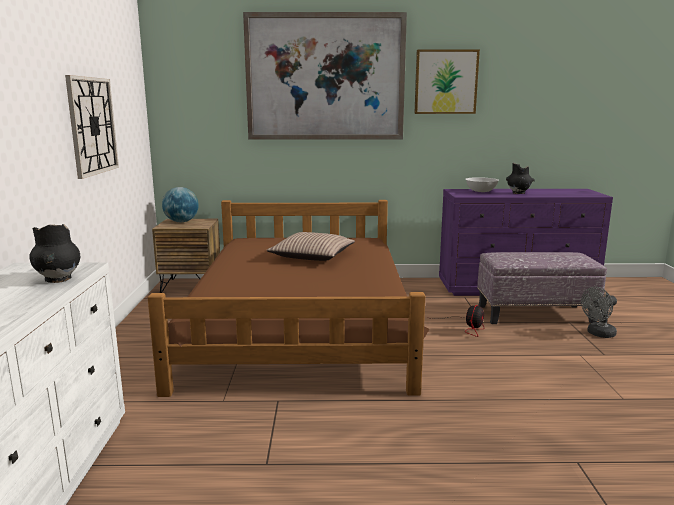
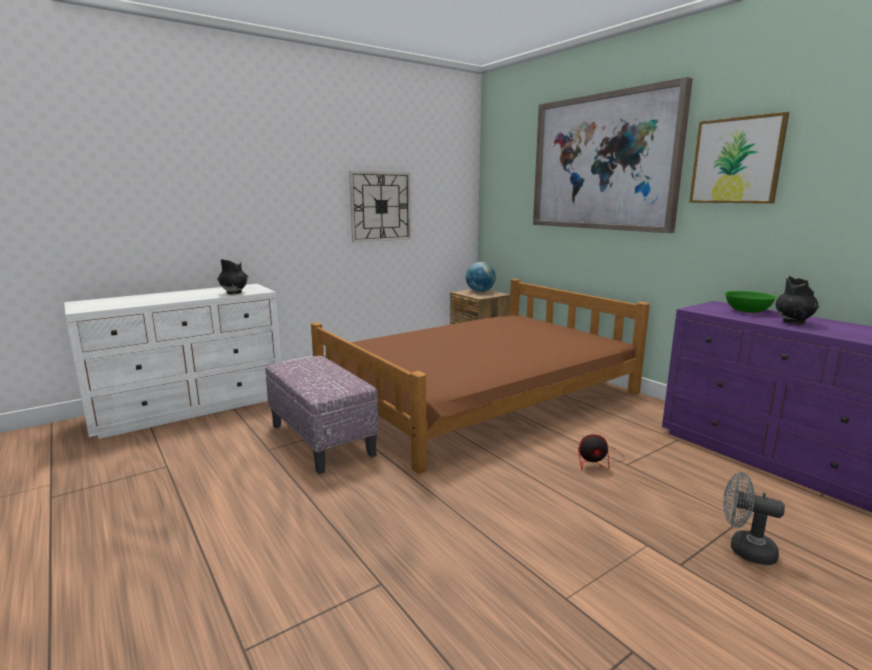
camera: 55 degrees right, 0 degrees up
(312, 256) = (514, 339): pillow -> none
(481, 191) = (747, 311): white bowl -> green bowl
(535, 314) = (718, 491): ottoman -> ottoman (322, 440)

